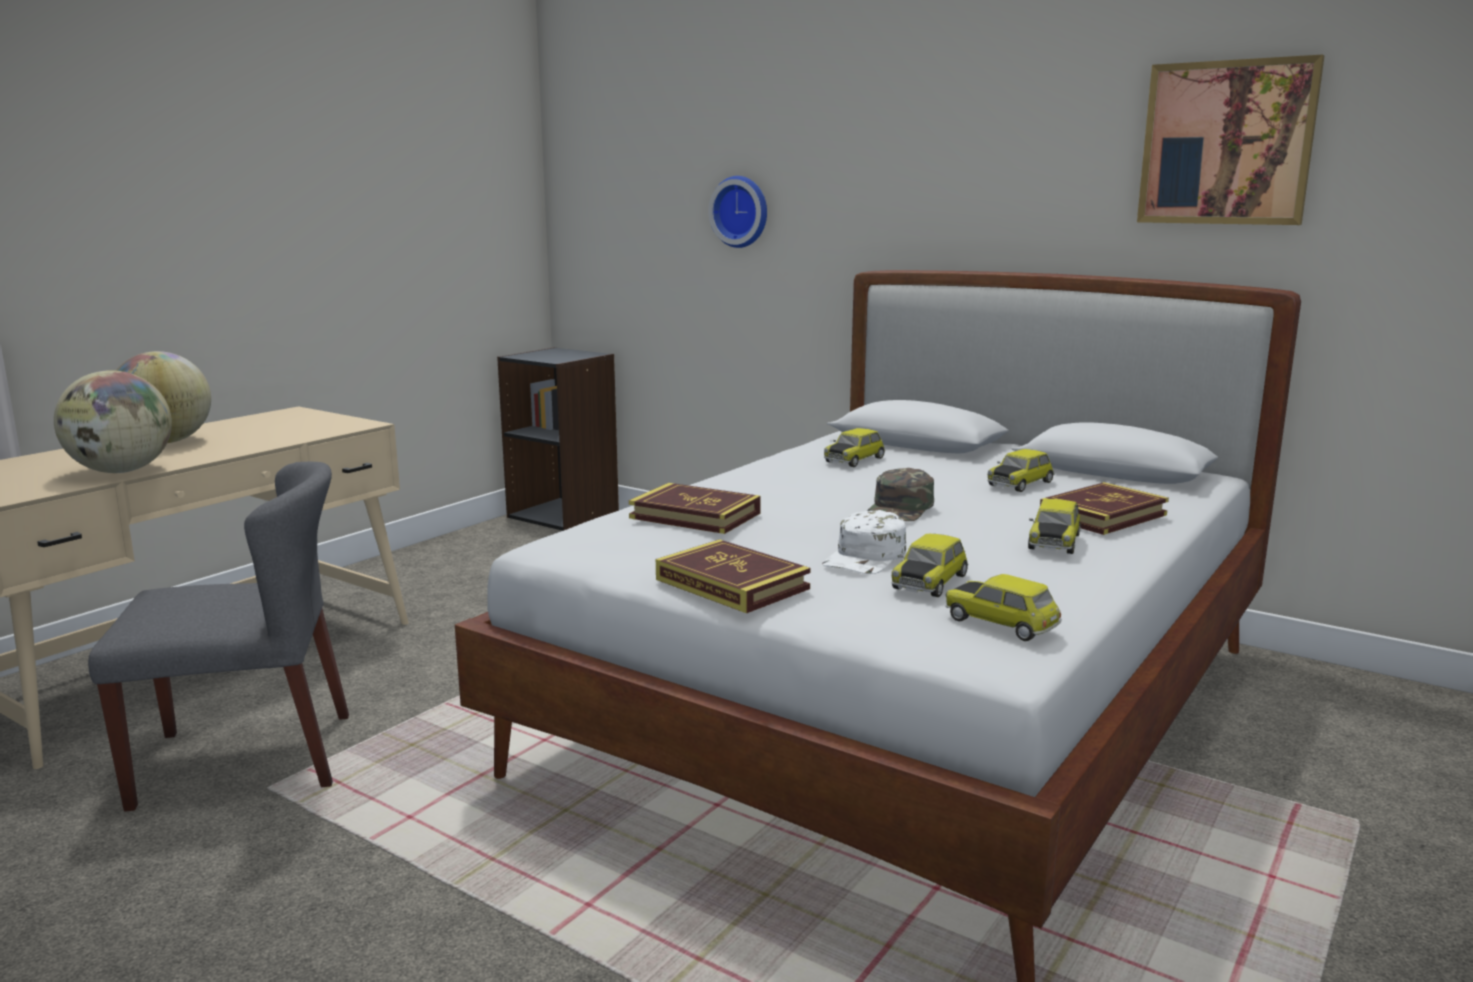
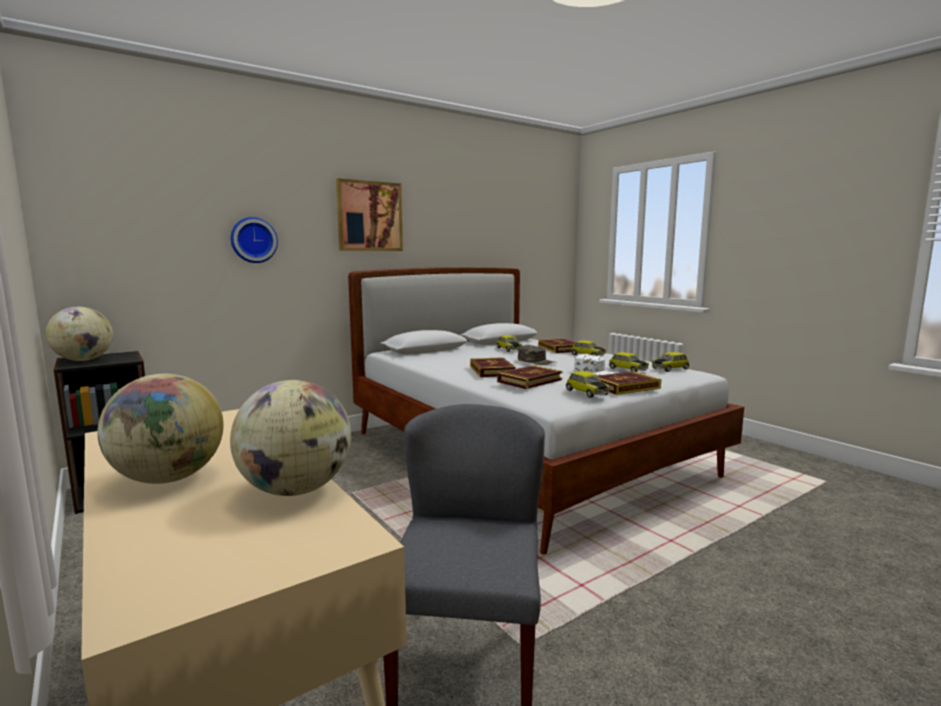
camera: 70 degrees left, 5 degrees down
(546, 353) = (84, 360): none -> globe
(773, 491) = (492, 370): none -> book
(854, 460) = (445, 358): toy car -> toy car (586, 392)
(1226, 143) = (484, 215): picture -> picture (369, 216)

